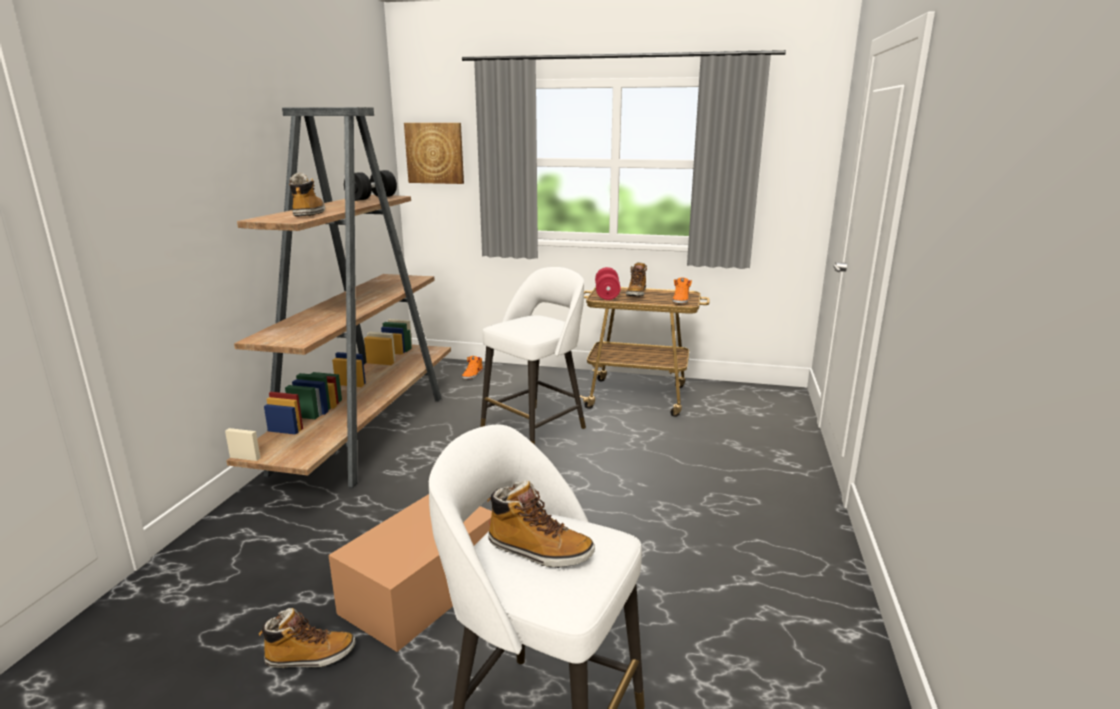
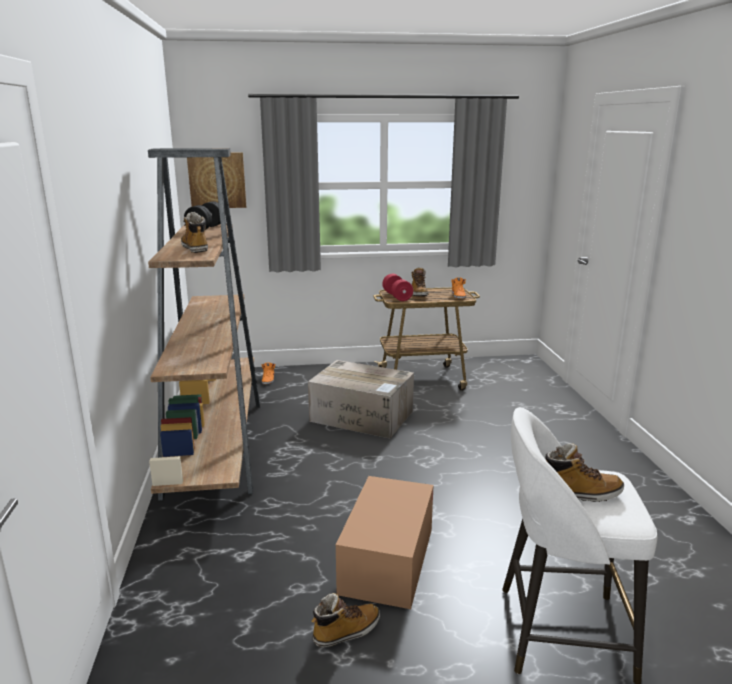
camera: 20 degrees left, 0 degrees up
(536, 427) = (363, 416): white stool -> cardboard box

